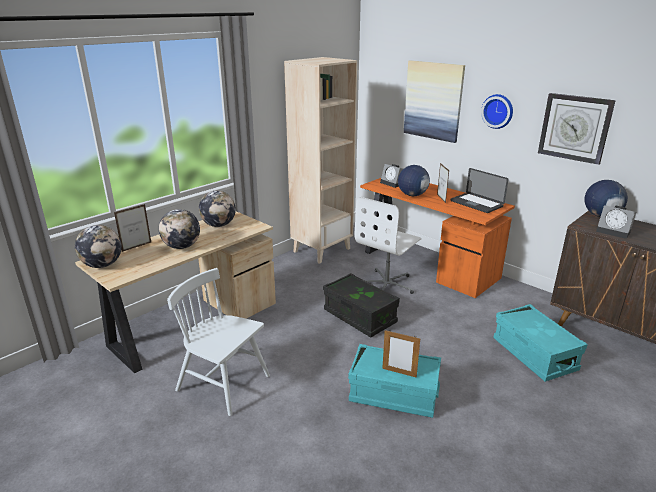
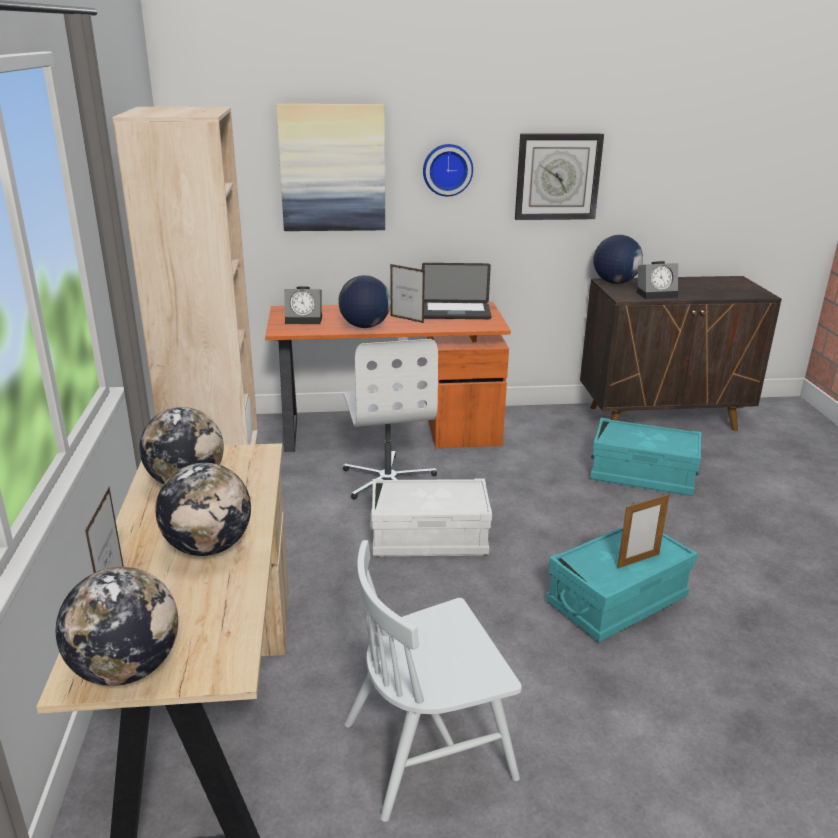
camera: 50 degrees left, 0 degrees up
(359, 316) = (429, 538): black storage box -> white storage box

